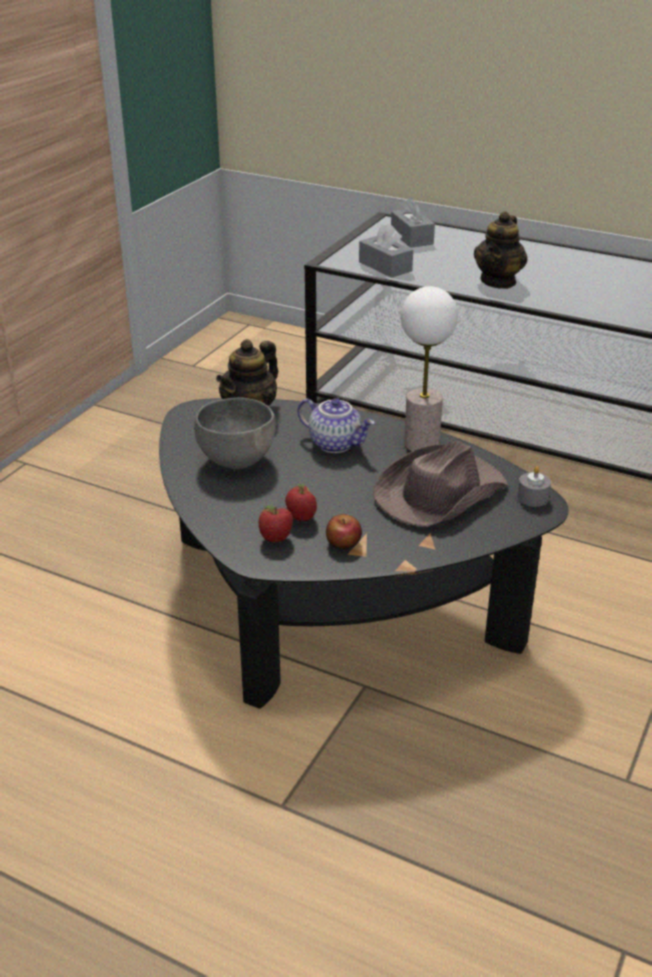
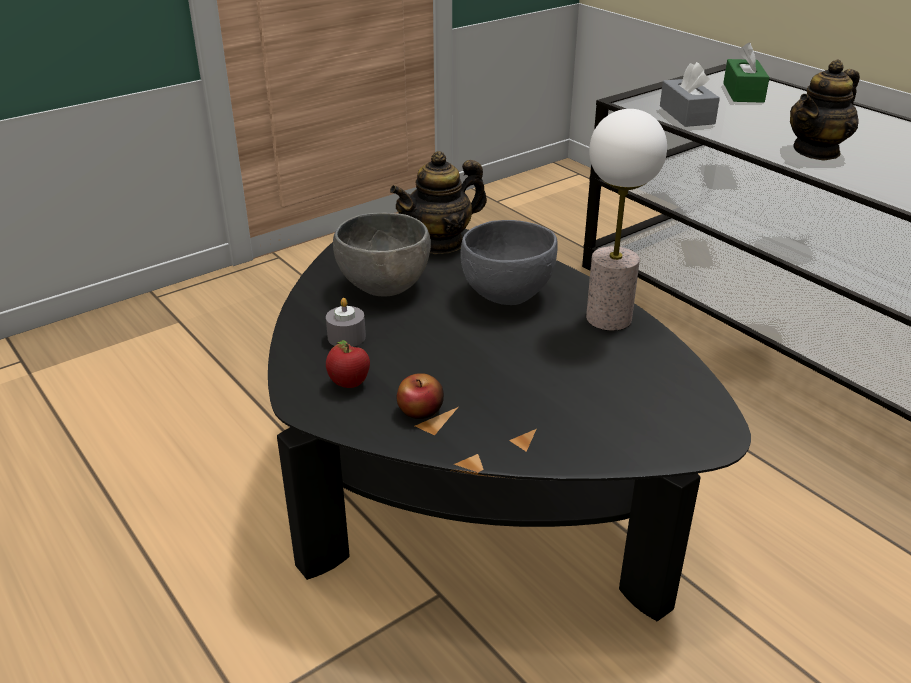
camera: 25 degrees right, 0 degrees up
(301, 518) = (397, 367): apple -> none
(336, 444) = (507, 294): teapot -> grey bowl
(411, 238) = (743, 92): grey tissue box -> green tissue box
(439, 493) = (585, 382): brown hat -> none
(533, 497) = (706, 421): grey candle -> grey candle (346, 337)

